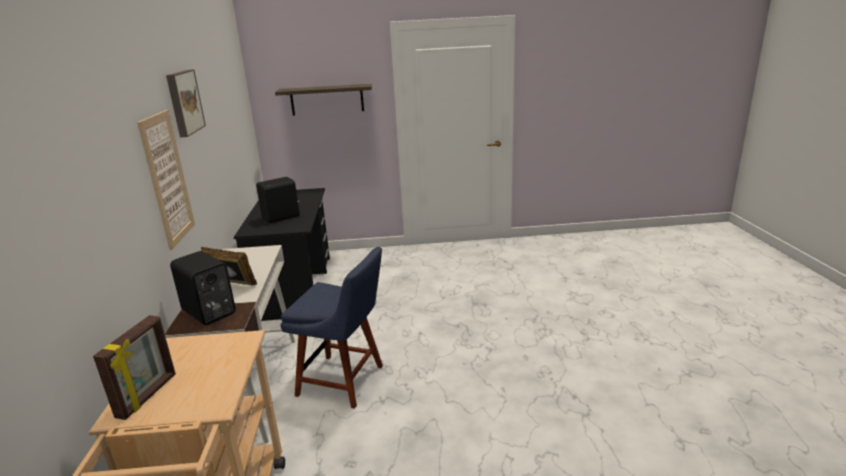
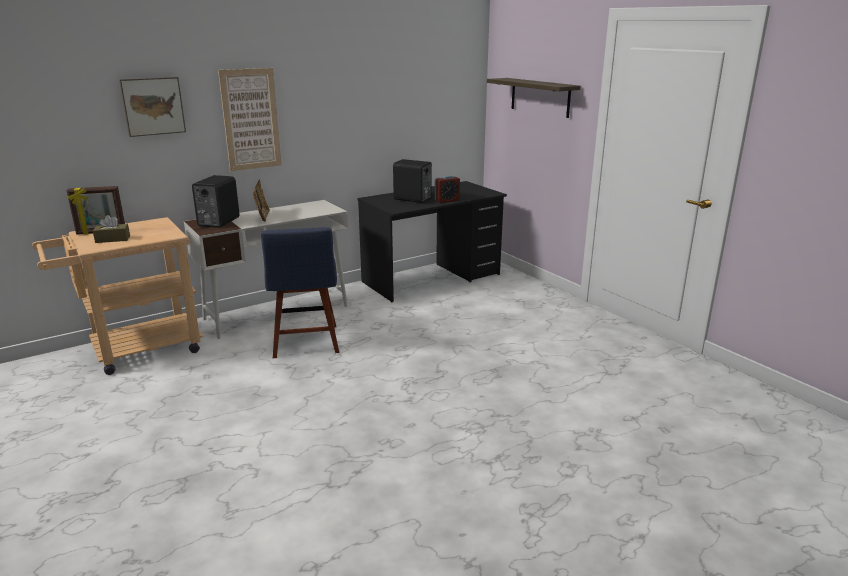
camera: 60 degrees right, 0 degrees up
(183, 102) = (309, 66): picture -> picture (152, 106)
(199, 385) = (113, 239): none -> brown tissue box
(307, 207) = (447, 200): none -> alarm clock

